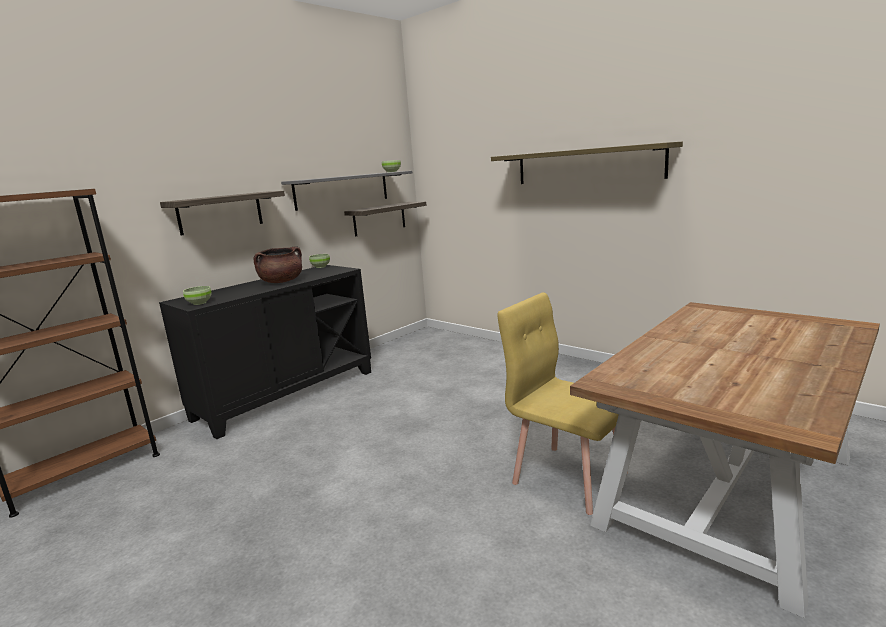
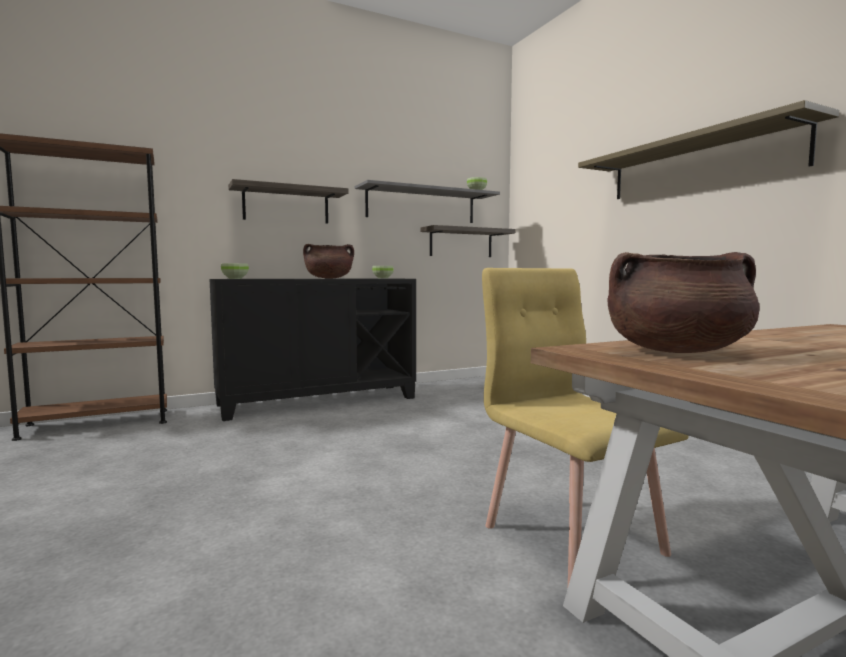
camera: 20 degrees right, 10 degrees down
(649, 375) = (677, 351): none -> brown cooking pot

